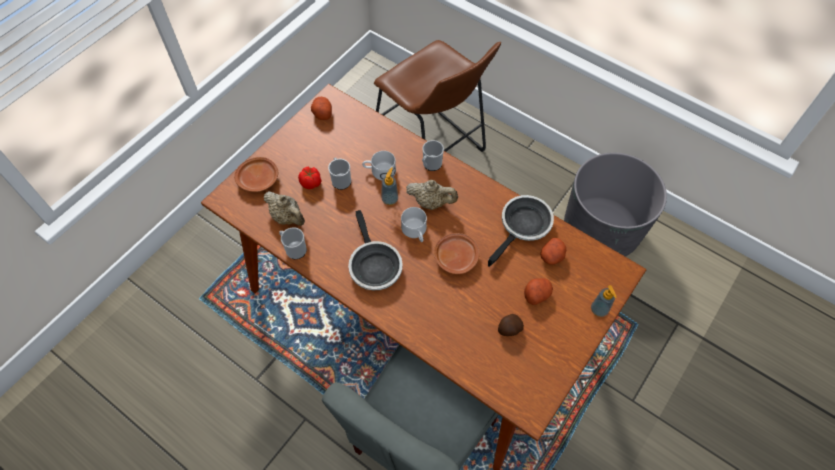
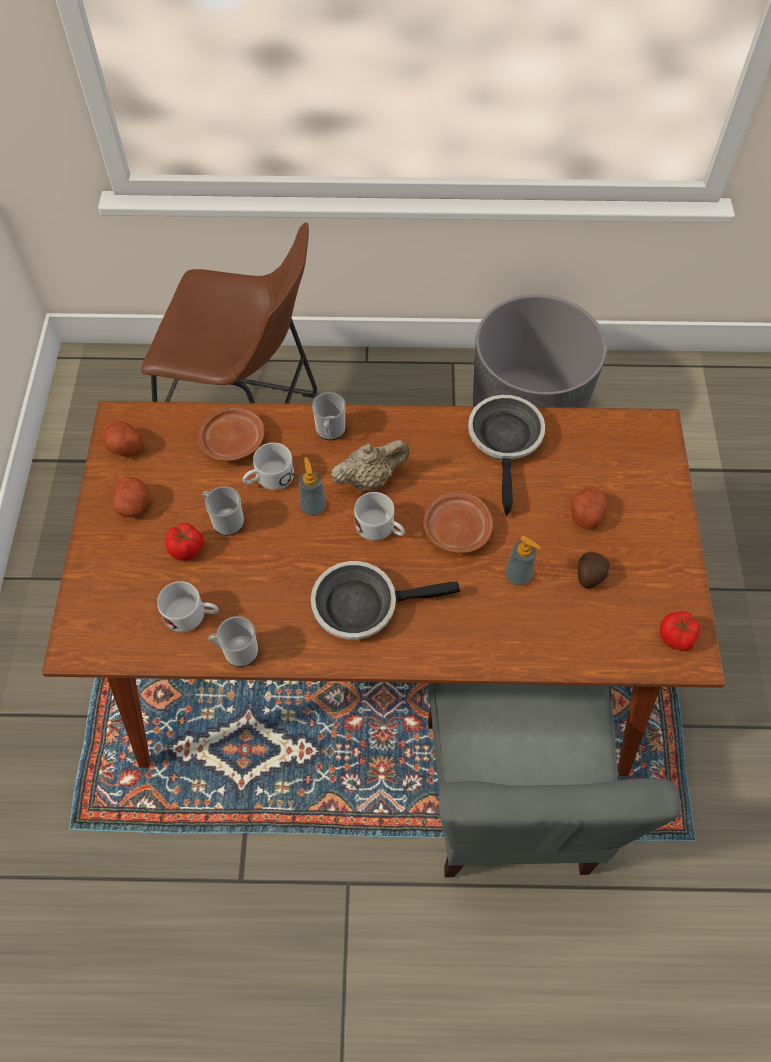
camera: 35 degrees left, 0 degrees up
(259, 179) = (105, 588): brown plate -> brown plate (233, 441)
(287, 217) = (192, 615): beige teapot -> white mug
(373, 265) = (362, 604): frying pan -> frying pan turned 135 degrees clockwise
(530, 395) = (676, 638): none -> tomato
(552, 256) = (567, 458): potato -> potato (134, 505)
(599, 310) = (667, 488): soap dispenser -> soap dispenser (518, 575)

